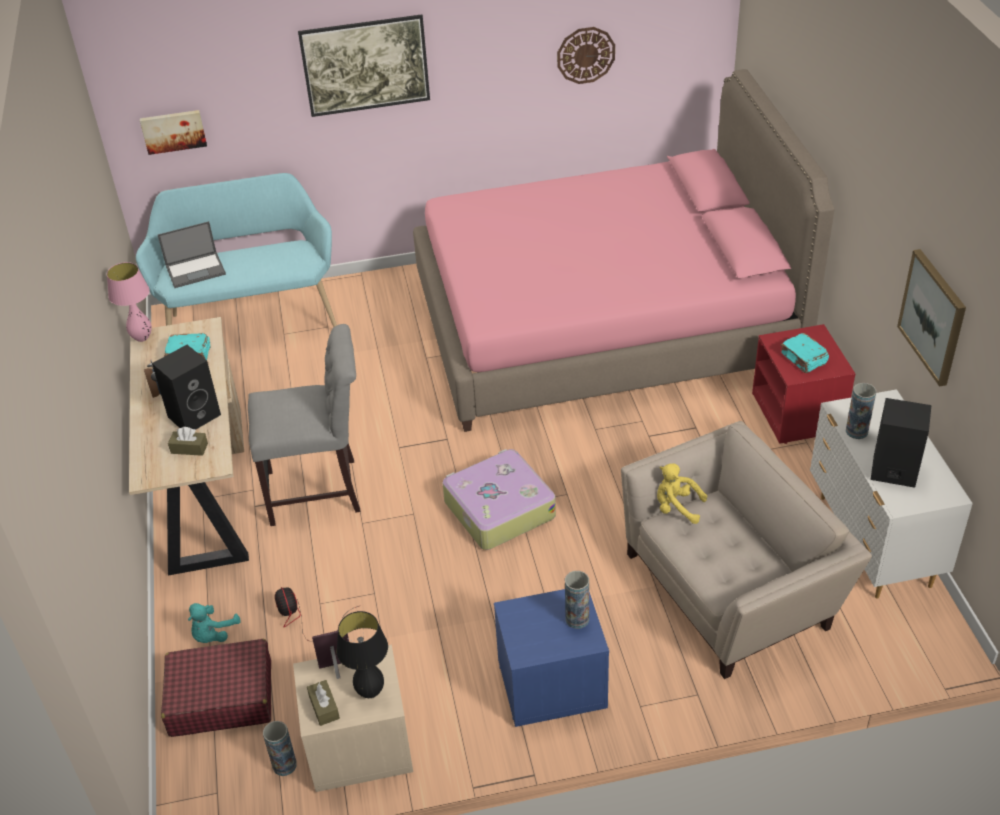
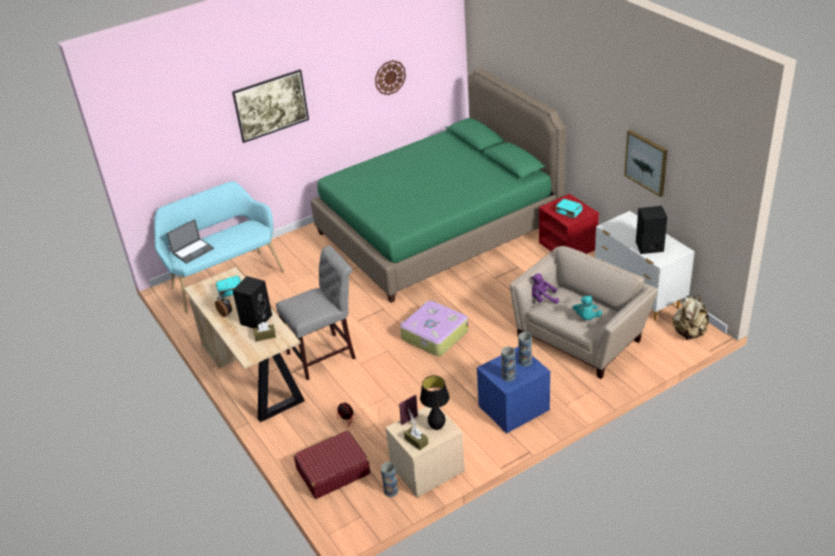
camera: 20 degrees left, 5 degrees down
(142, 338) = (194, 289): pink table lamp -> none
(173, 131) = (162, 167): picture -> none
(213, 634) = (308, 443): turquoise plush toy -> turquoise plush toy (586, 318)
(604, 325) = (438, 229): pink bed -> green bed
(676, 507) = (542, 299): yellow plush toy -> purple plush toy
(856, 431) = (621, 234): vase -> vase (508, 376)
(925, 642) = (689, 333): none -> beige backpack

